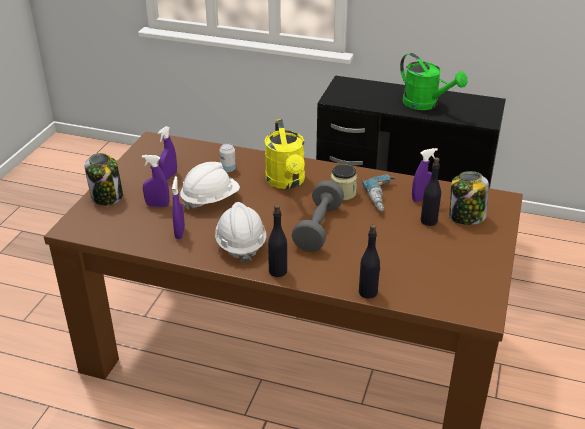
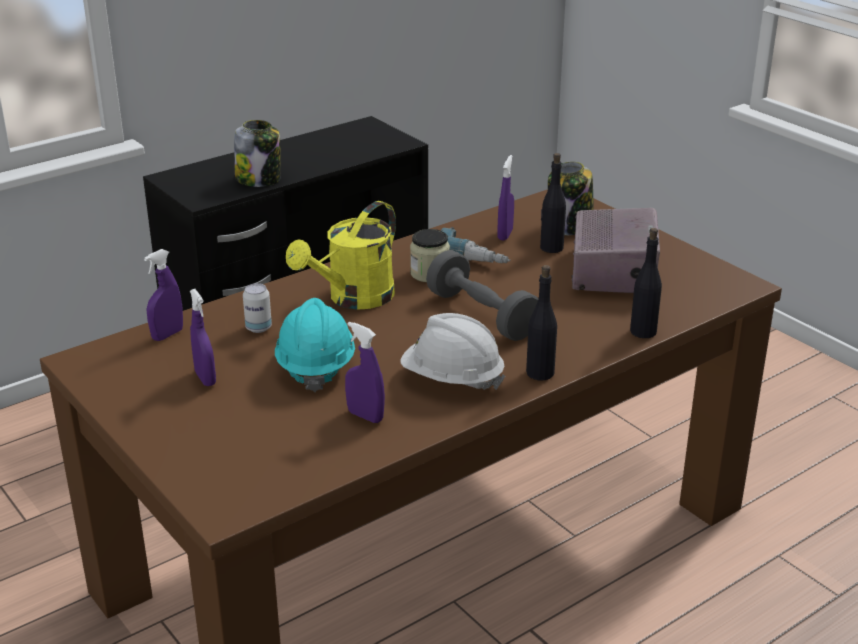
camera: 55 degrees left, 5 degrees down
(107, 196) = (182, 449): jar -> jar (259, 179)
(157, 205) = (270, 412): purple spray bottle -> purple spray bottle (167, 335)
(210, 199) = (315, 366): white hard hat -> turquoise hard hat
(287, 182) = (353, 299): yellow watering can -> yellow watering can turned 105 degrees clockwise
(426, 104) = (312, 156): green watering can -> none
(429, 254) = (613, 272): none -> radio

